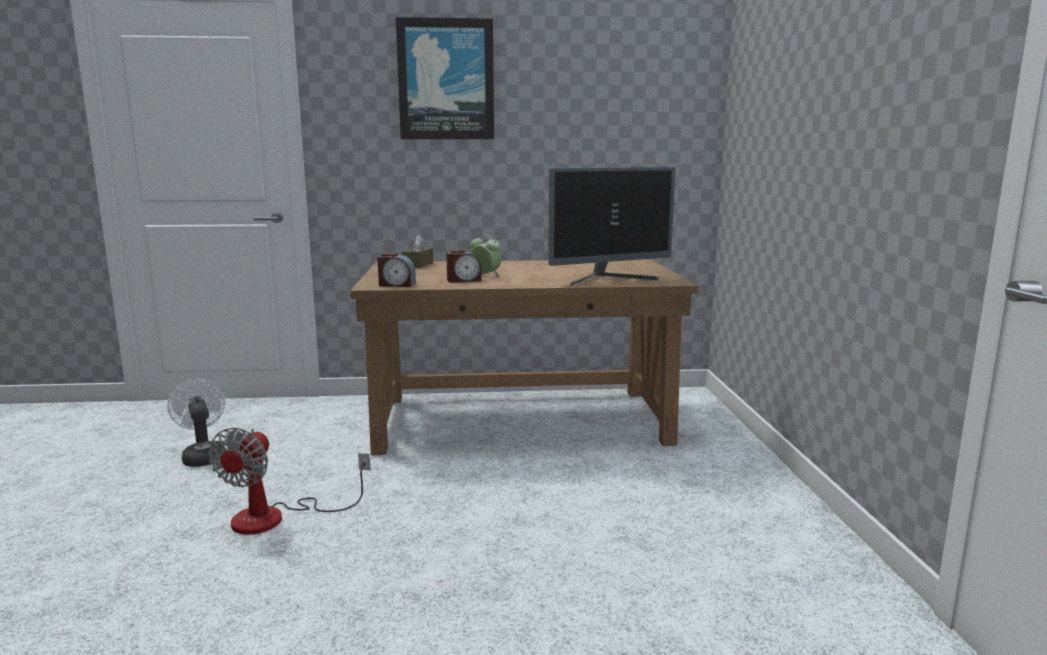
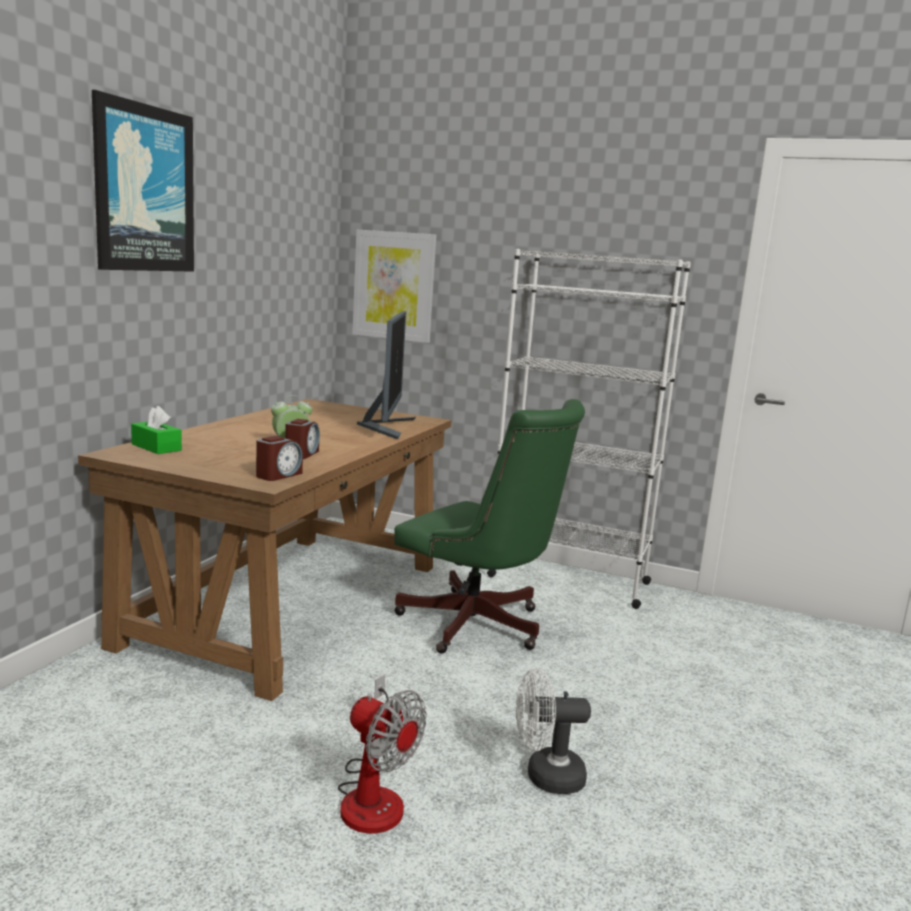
camera: 65 degrees left, 0 degrees up
(203, 456) = (90, 835): white fan -> white fan (545, 777)
(418, 265) = (156, 447): brown tissue box -> green tissue box
(583, 493) = (479, 627): none -> green office chair
(744, 146) = (394, 286): none -> picture
(782, 512) = (567, 579): none -> white bookcase

